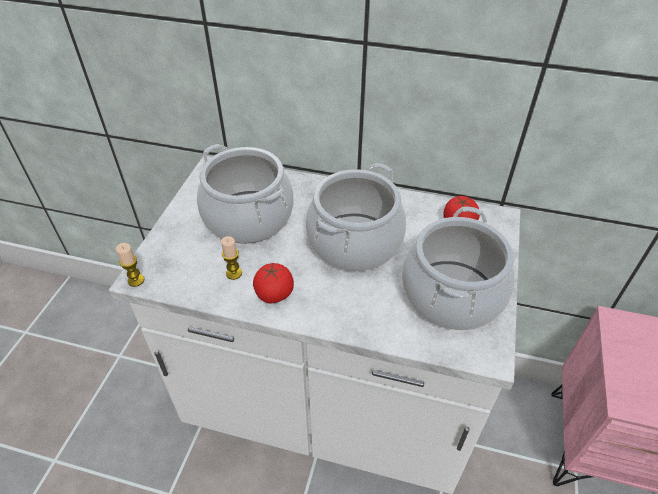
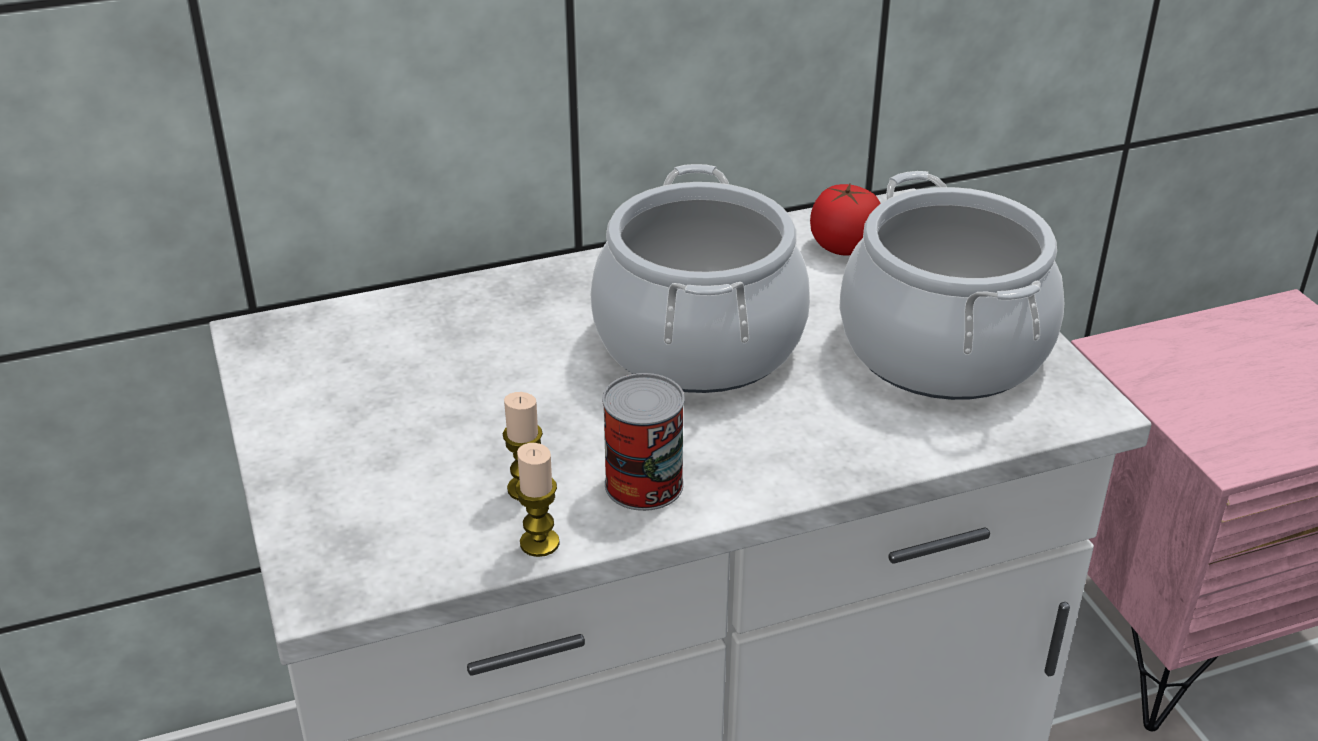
camera: 35 degrees left, 10 degrees down
(136, 280) = (325, 595): candle -> candle (539, 543)
(248, 217) = (445, 388): cooking pot -> none
(274, 294) = (644, 484): tomato -> can

